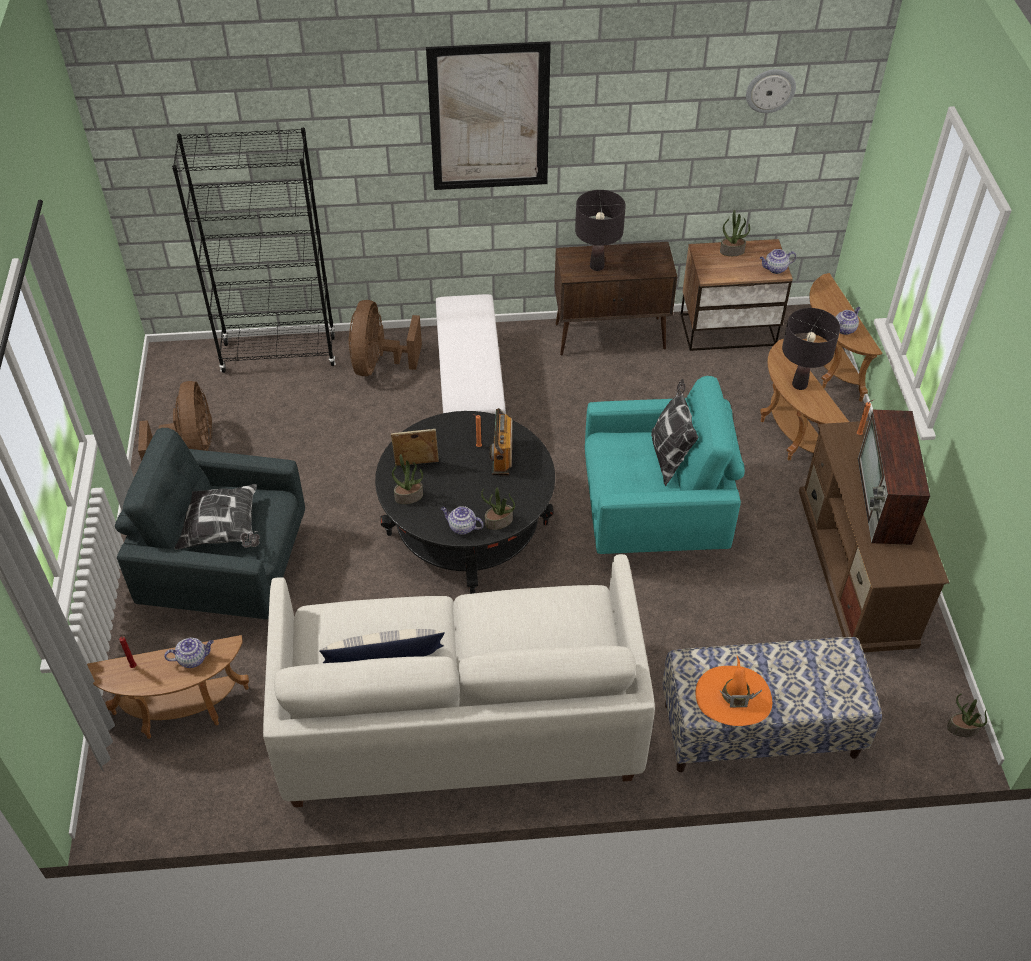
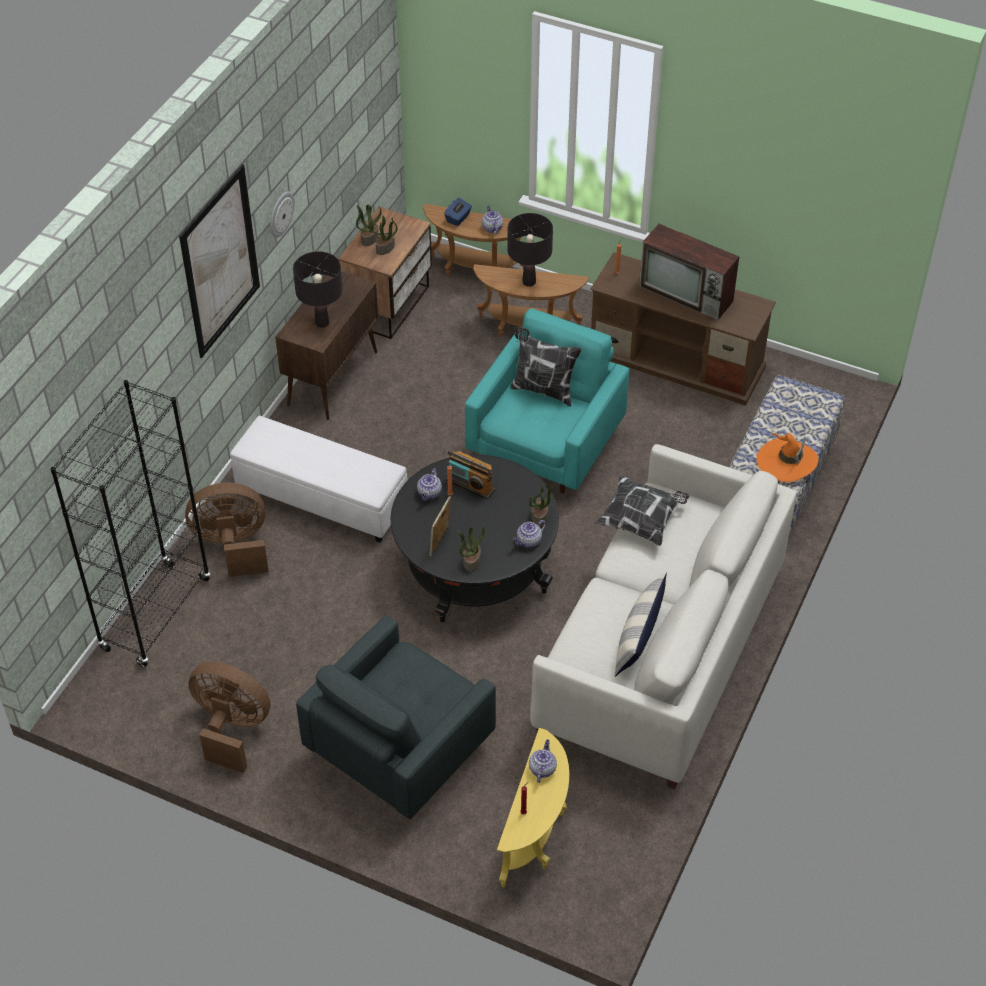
camera: 60 degrees left, 0 degrees up
(182, 714) = (535, 835): brown side table -> yellow side table
(222, 529) = (410, 703): pillow -> pillow (641, 520)
(379, 364) = (233, 546): brown fan -> brown fan turned 135 degrees clockwise
(770, 90) = (352, 93): wall clock -> wall clock (280, 214)
(775, 269) = (411, 226): teapot -> teapot (429, 493)
(833, 302) = (458, 218): none -> blue tissue box
(962, 729) = (840, 382): potted plant -> potted plant (385, 248)

